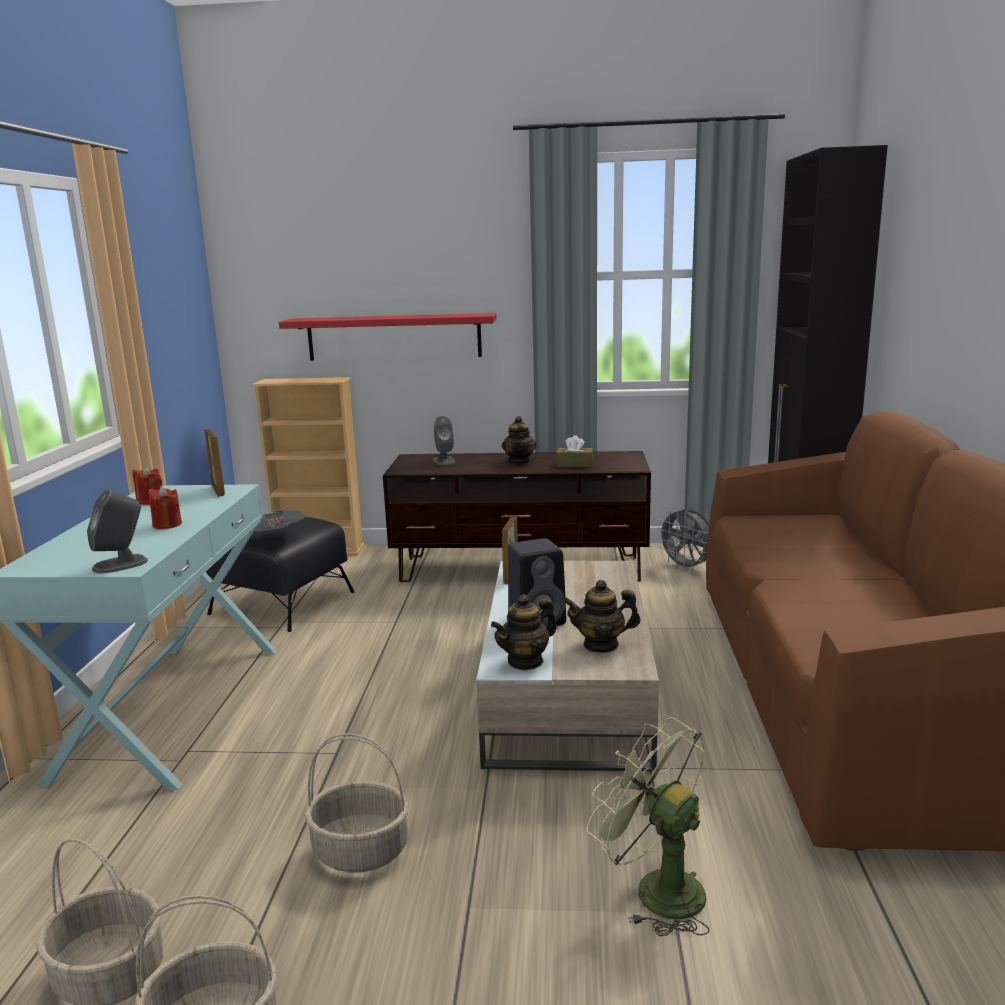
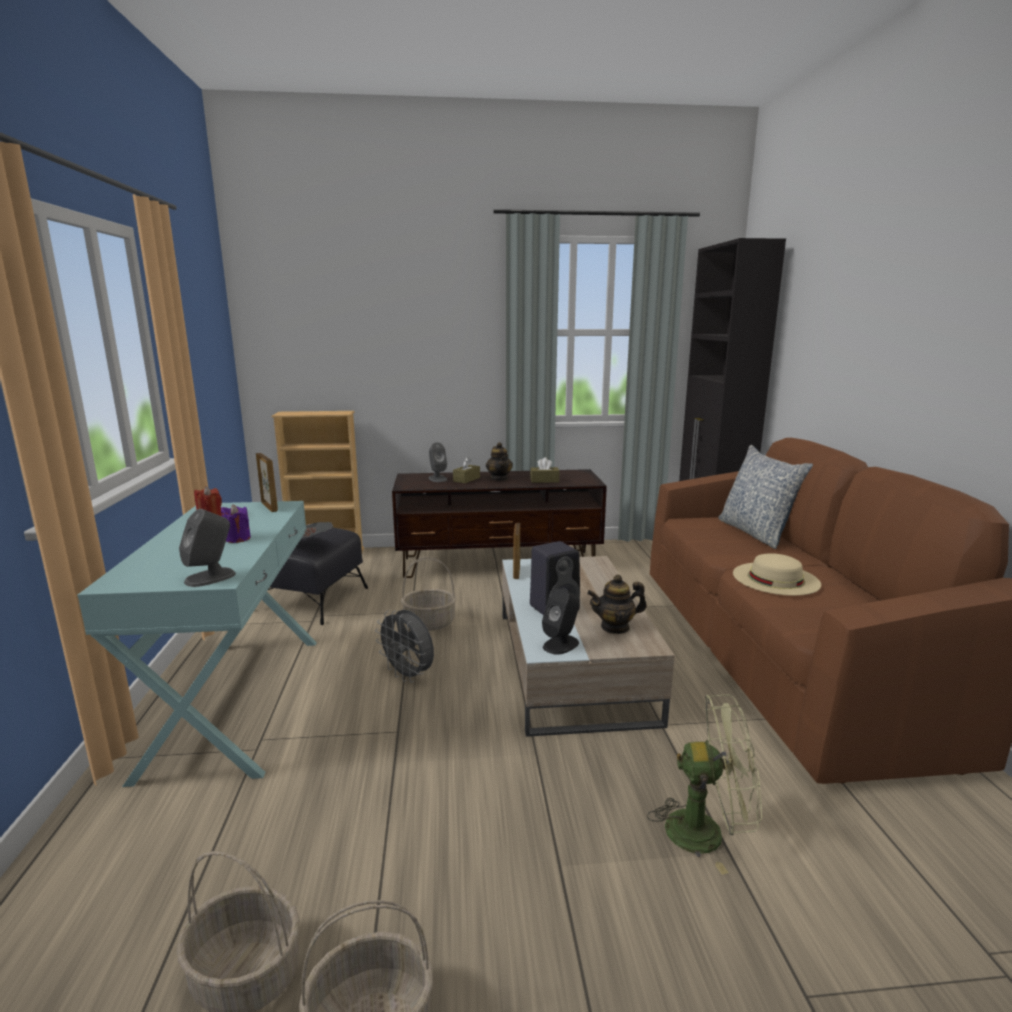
camera: 10 degrees left, 0 degrees up
(167, 524) = (237, 538): red candle -> purple candle
(361, 850) = (449, 821): basket -> basket (430, 623)
(394, 337) = (391, 378): red shelf -> none
(478, 462) = (466, 479): none -> brown tissue box
(525, 661) = (561, 644): teapot -> black speaker
(656, 888) = (706, 831): green fan -> green fan turned 150 degrees clockwise
(686, 568) = (625, 559): grey fan -> grey fan (408, 675)
(821, 593) = (775, 578): none -> beige hat
(832, 536) = (756, 533): none -> pillow

